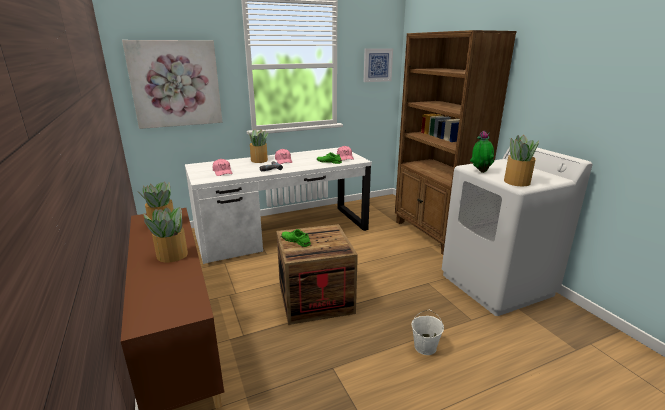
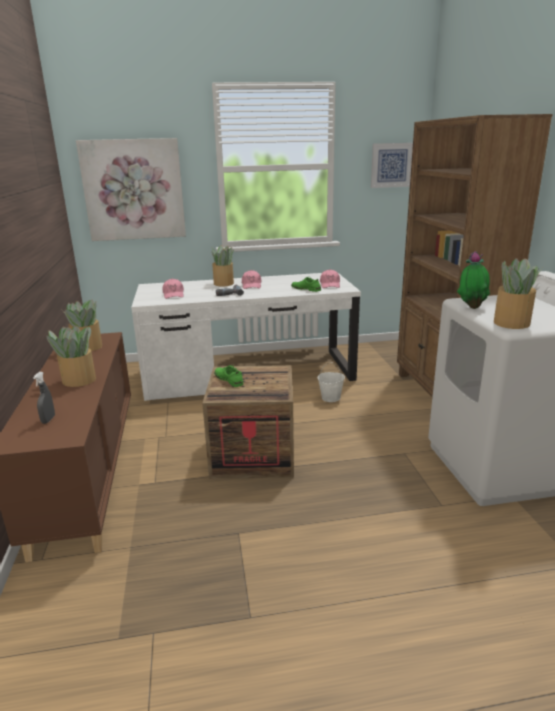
camera: 15 degrees right, 0 degrees up
(164, 296) = (48, 420): none -> grey spray bottle
(425, 347) = (363, 528): white bucket -> white bucket (331, 398)

